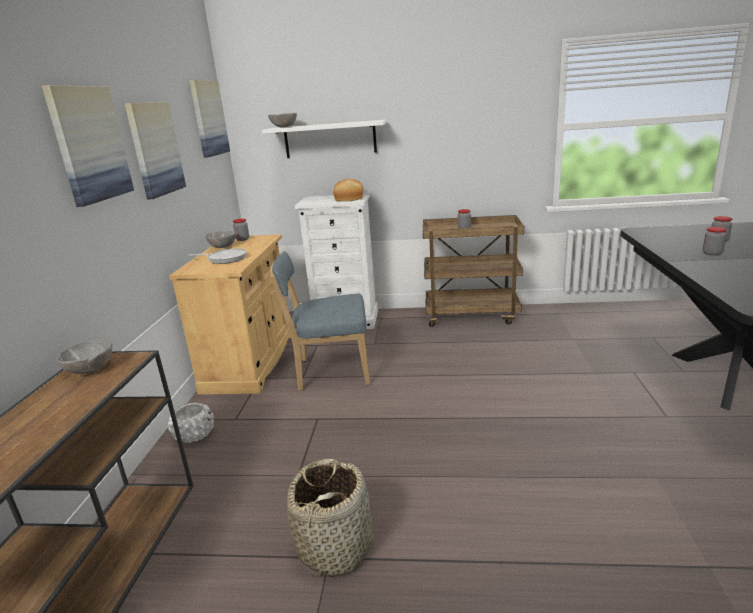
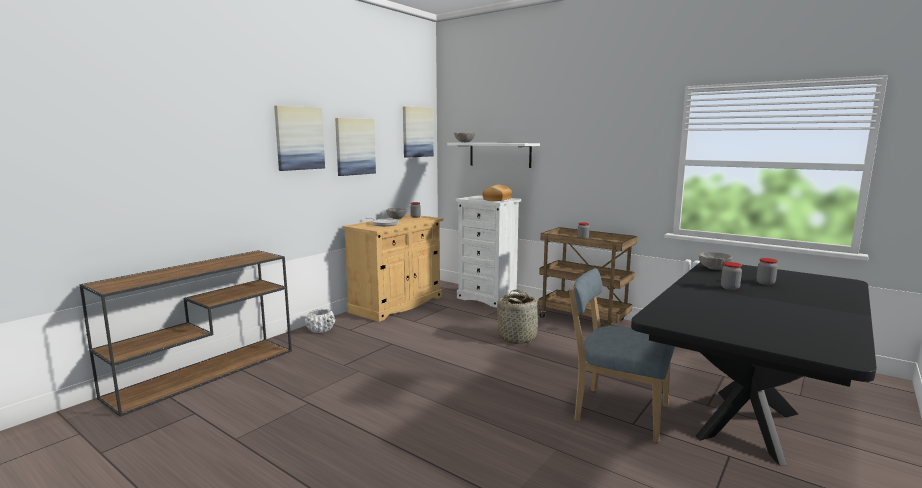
camera: 30 degrees right, 10 degrees down
(91, 370) = (247, 256): grey bowl -> grey bowl (714, 269)
(329, 372) = (433, 323): blue chair -> blue chair (616, 412)
(335, 546) = (318, 400): basket -> basket (517, 337)

